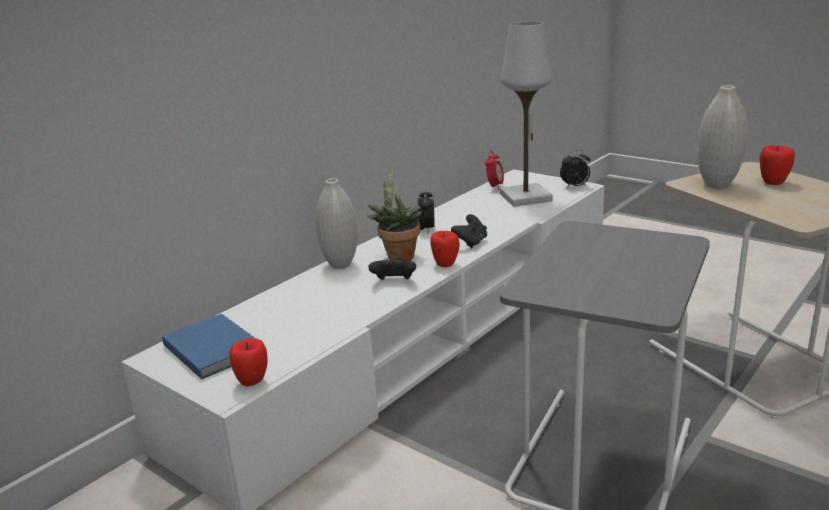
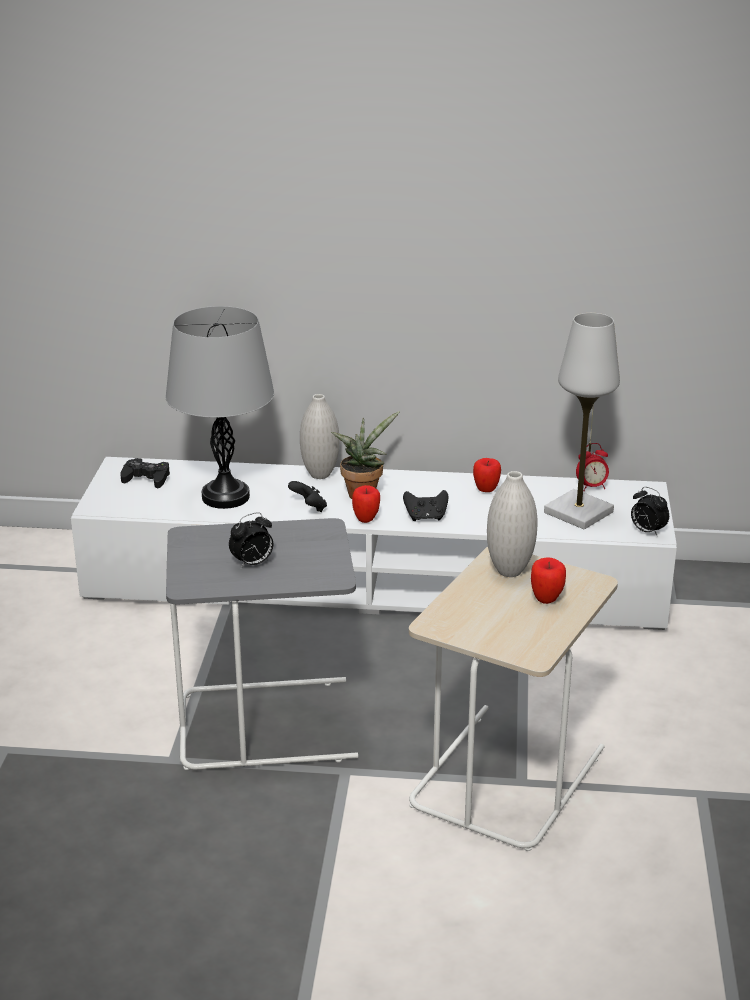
camera: 55 degrees right, 5 degrees up
(213, 347) = (146, 478): blue book -> black game controller
(252, 382) = (115, 510): apple -> apple (486, 490)
(316, 314) = (225, 497): none -> grey table lamp
(427, 229) = (435, 487): alarm clock -> alarm clock (252, 564)

